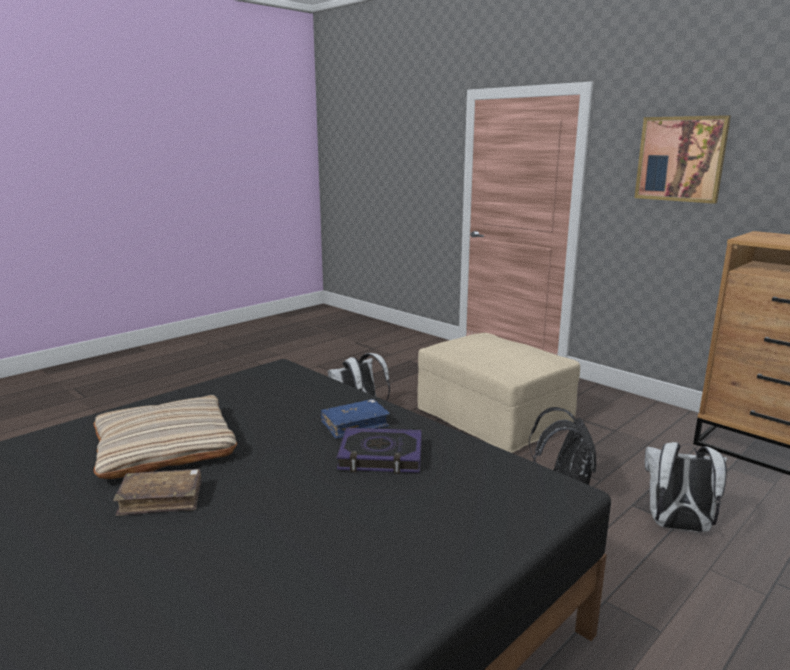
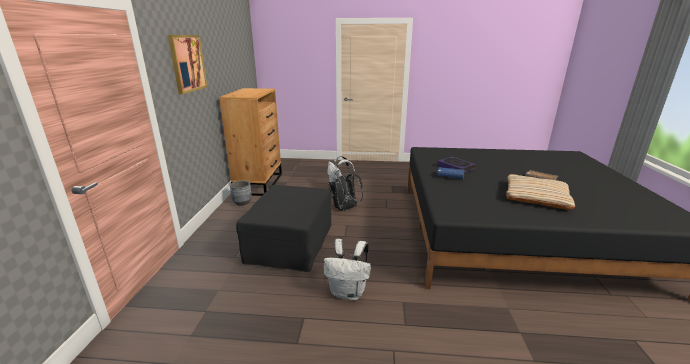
camera: 130 degrees left, 5 degrees up
(494, 418) = (290, 244): beige ottoman -> black ottoman
(673, 420) = (242, 202): none -> grey planter

